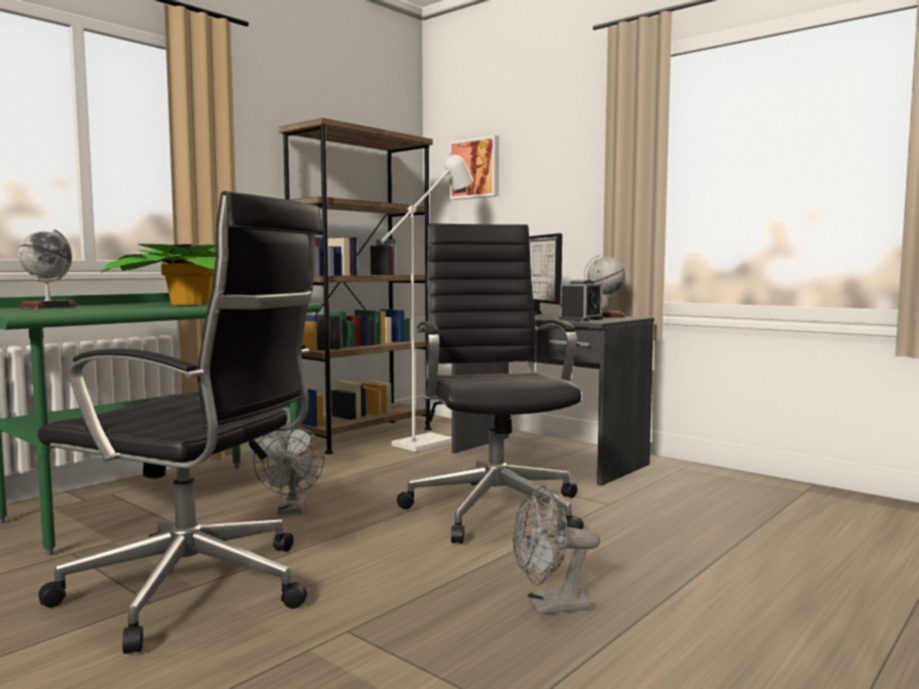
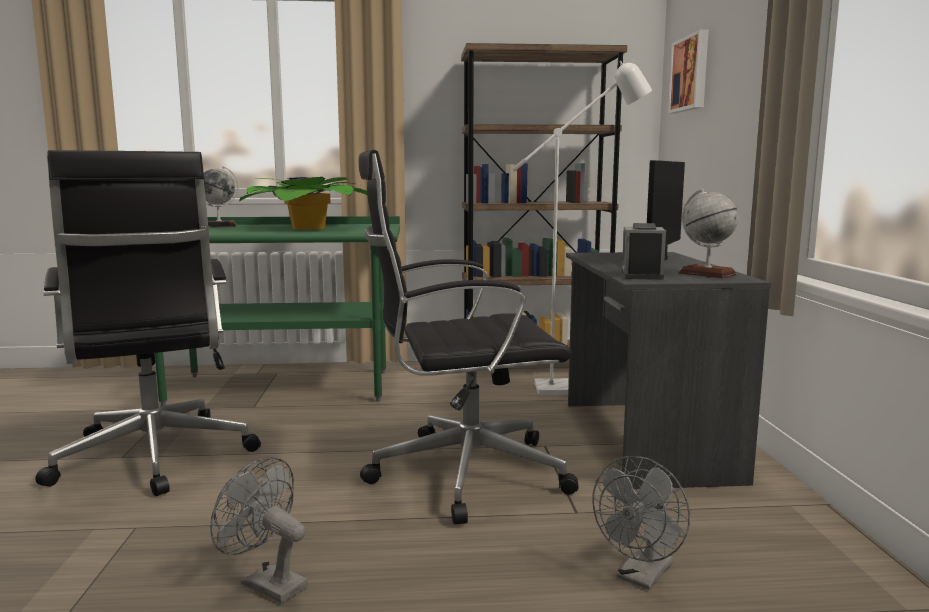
camera: 45 degrees right, 5 degrees up
(292, 509) = (331, 419): grey fan -> grey fan (641, 577)
(494, 508) = (462, 473): black office chair -> black office chair turned 135 degrees counterclockwise
(581, 319) = (641, 275): alarm clock -> alarm clock turned 105 degrees clockwise

